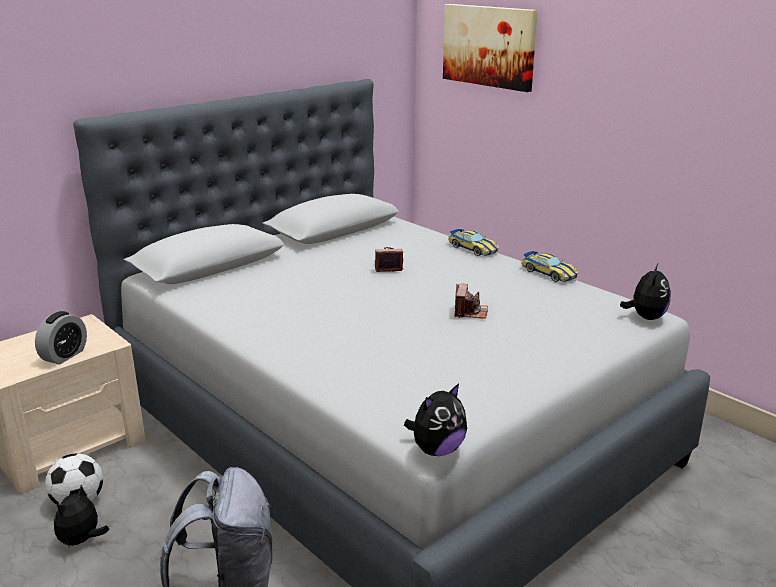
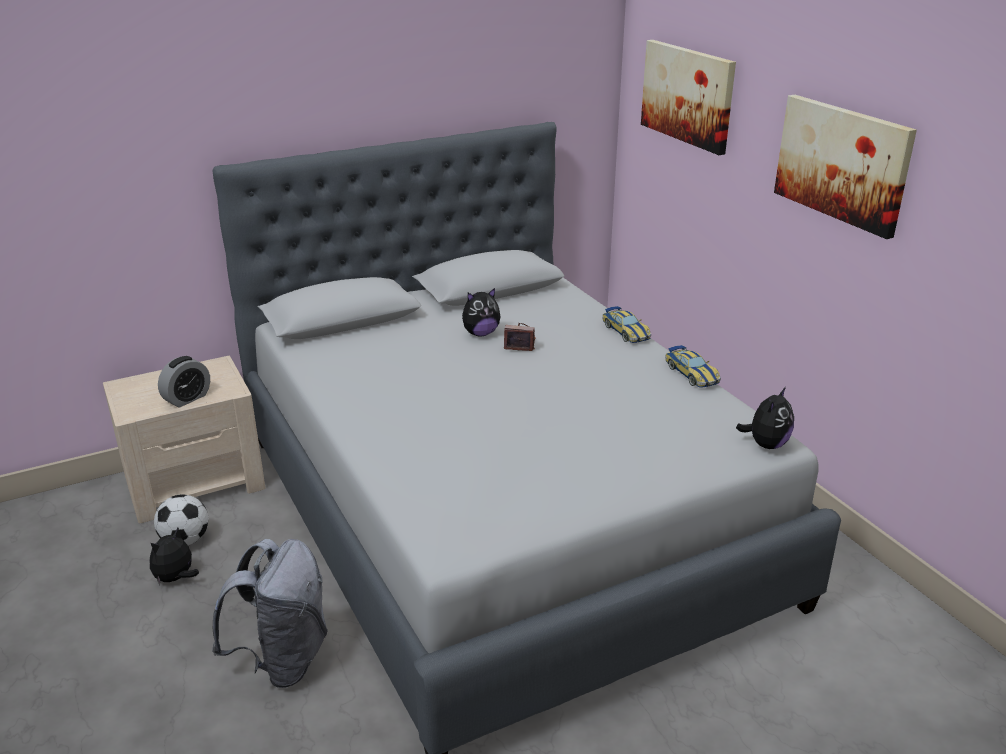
camera: 15 degrees right, 5 degrees up
(437, 450) = (452, 562): plush toy -> plush toy (480, 333)
(470, 312) = (575, 411): camera -> none
(652, 79) = (842, 163): none -> picture

